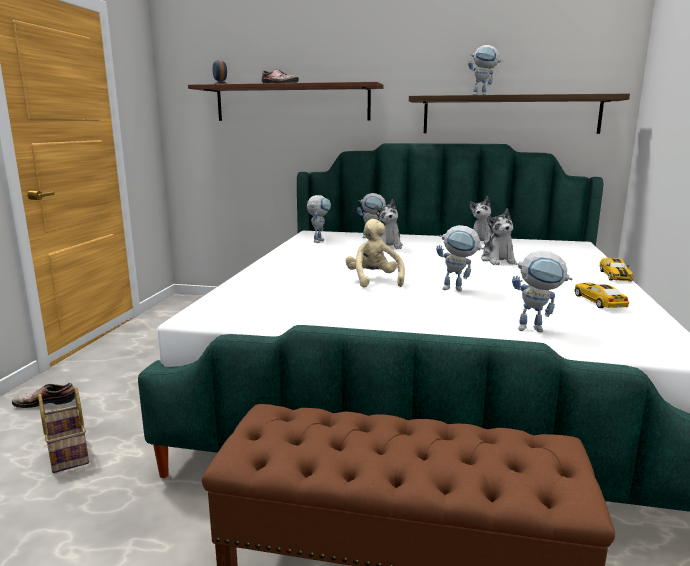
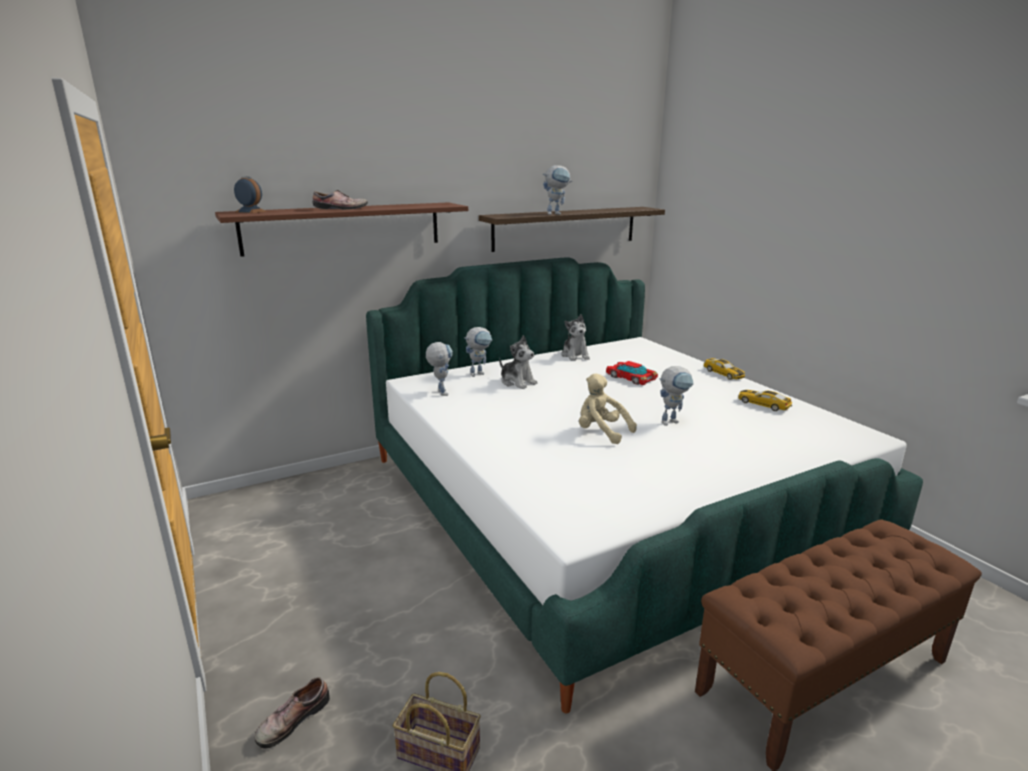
camera: 40 degrees left, 5 degrees up
(498, 260) = (631, 377): plush toy -> toy car
(537, 329) = (786, 445): toy robot -> none

